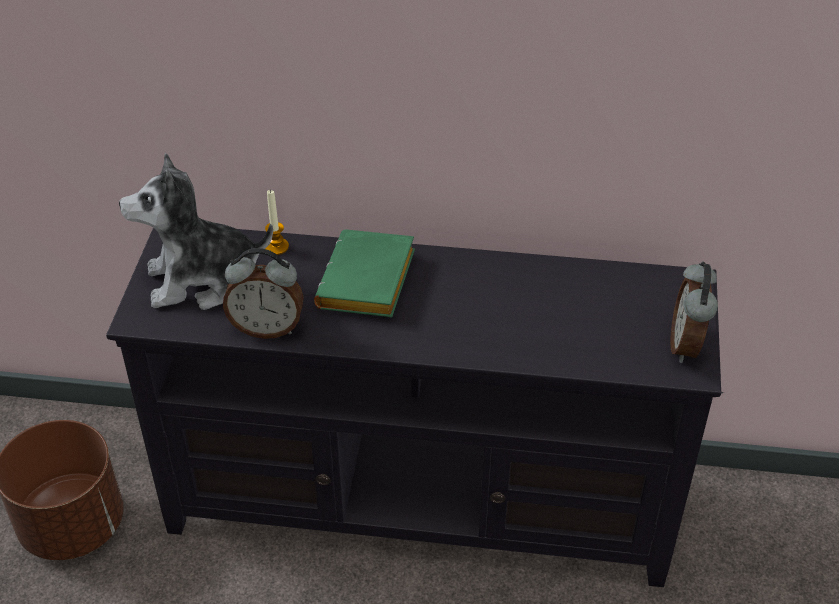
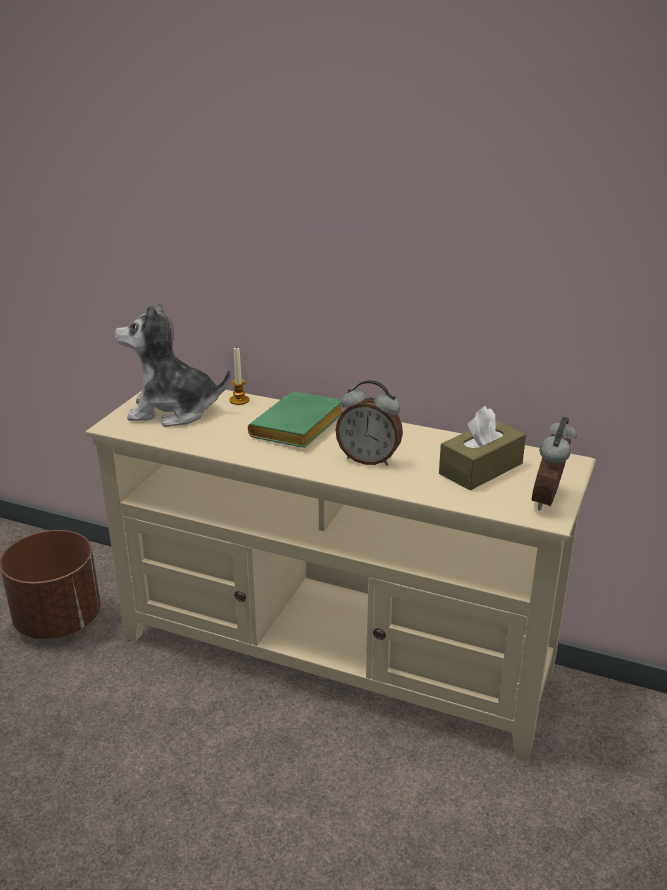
camera: 15 degrees right, 15 degrees down
(267, 328) = (205, 443): alarm clock -> alarm clock (369, 459)
(420, 502) = (334, 655): black tv stand -> beige tv stand
(599, 310) = (481, 469): none -> brown tissue box

